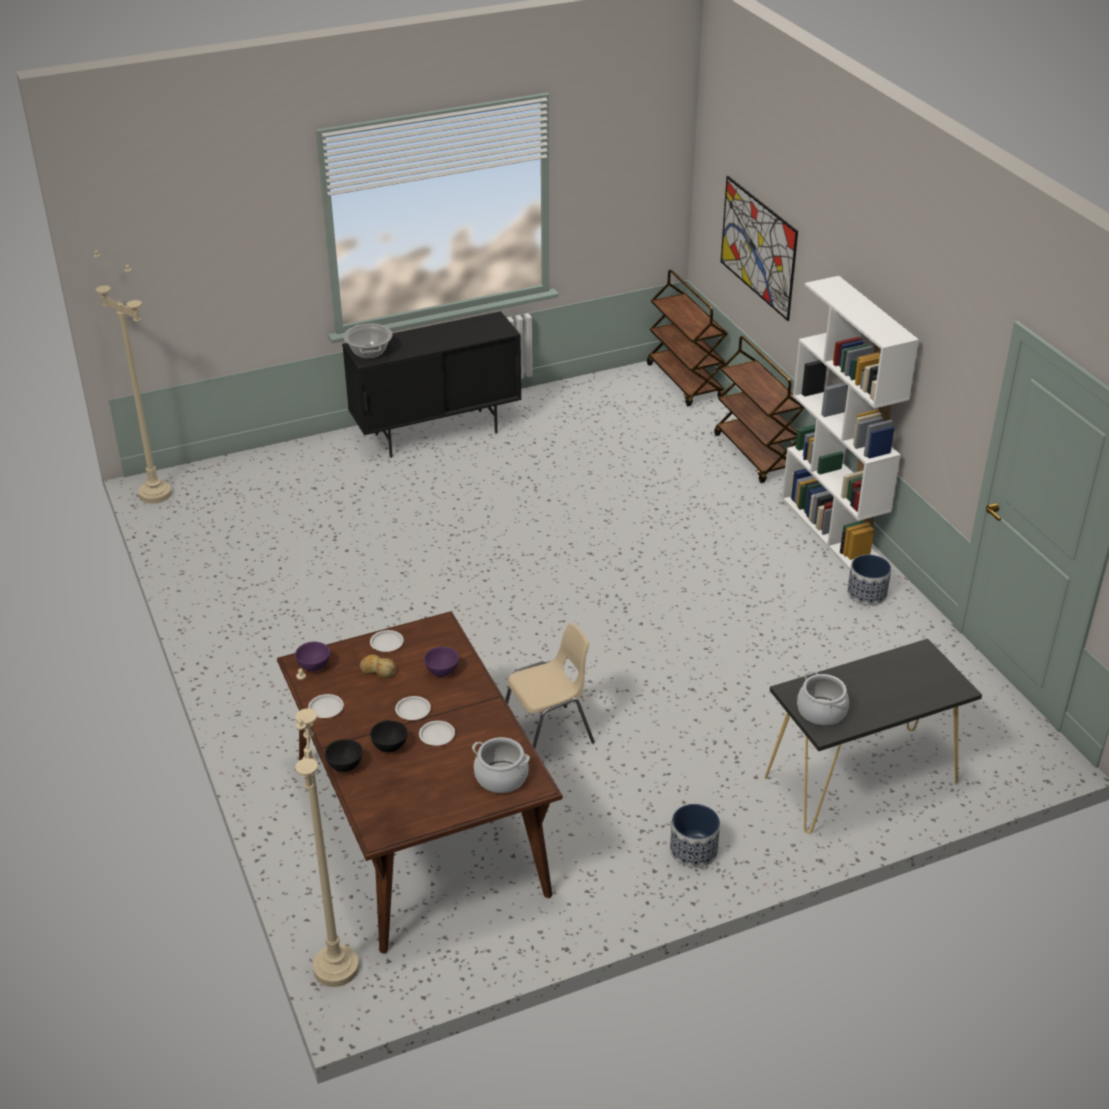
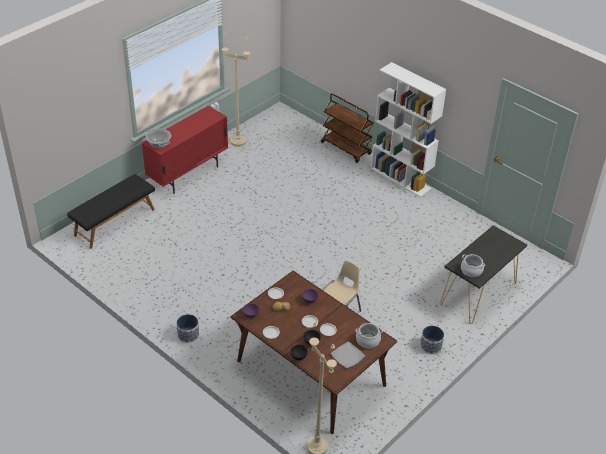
camera: 25 degrees left, 5 degrees up
(155, 494) = (66, 245): beige floor lamp -> beige floor lamp (238, 142)
(259, 477) = (114, 222): none -> black bench
(437, 433) = (188, 175): black cabinet -> red cabinet
(441, 794) = (348, 356): none -> plate
(685, 382) = (290, 117): brown cart -> none
(758, 247) = (332, 49): picture -> none
(867, 594) = (433, 206): planter -> planter (188, 335)

